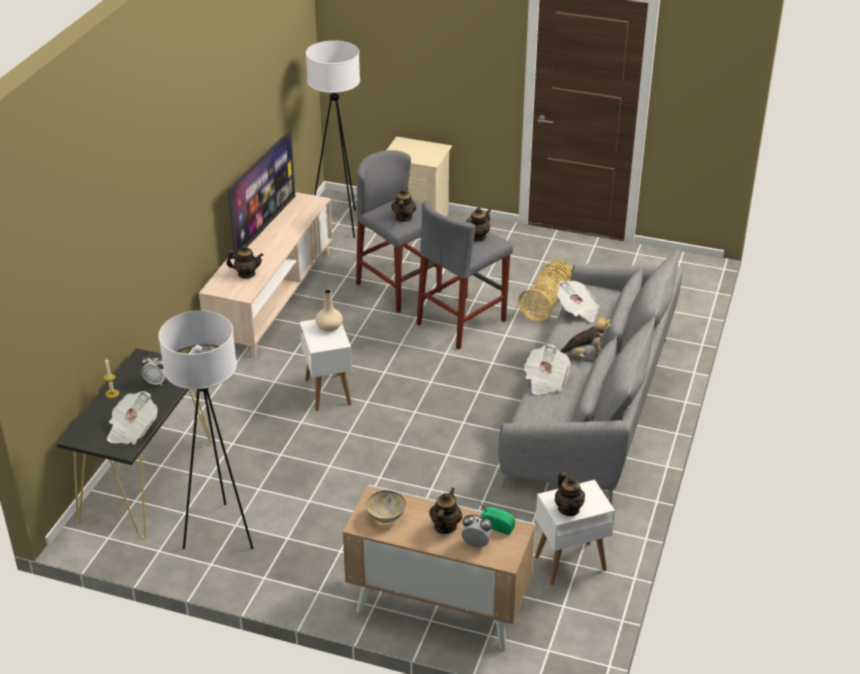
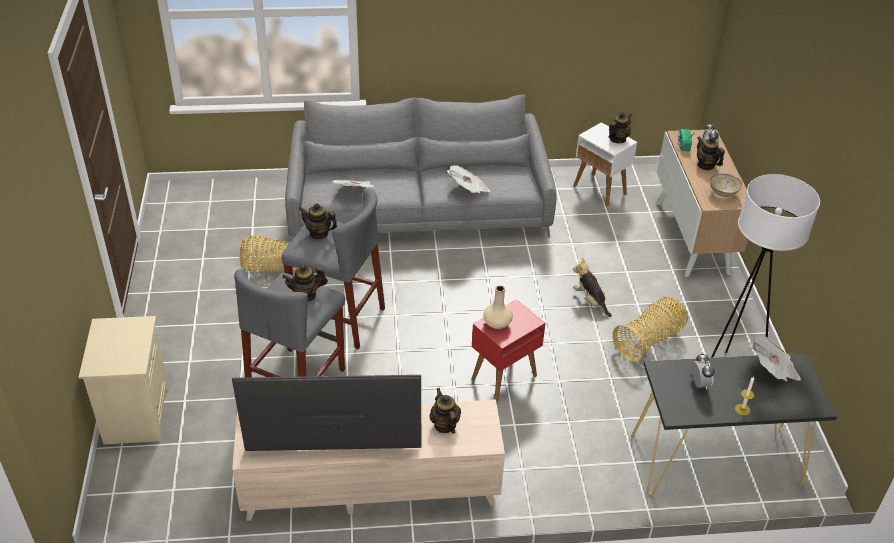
camera: 115 degrees left, 5 degrees up
(306, 499) = (649, 340): none -> basket
(328, 391) = (503, 378): white side table -> red side table
(340, 224) = (172, 487): white floor lamp -> none
(445, 526) = (706, 165): teapot -> teapot turned 60 degrees clockwise
(583, 355) = (418, 179): plush toy -> plush toy (590, 300)

